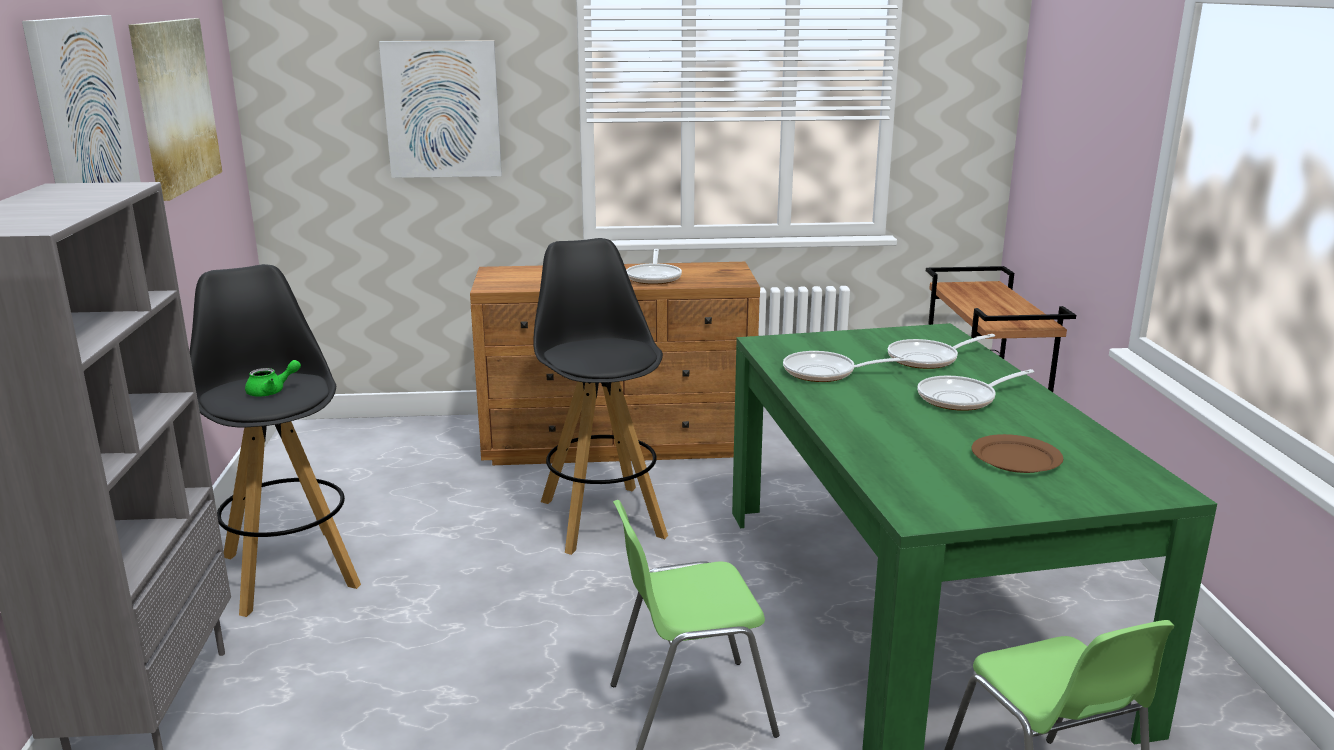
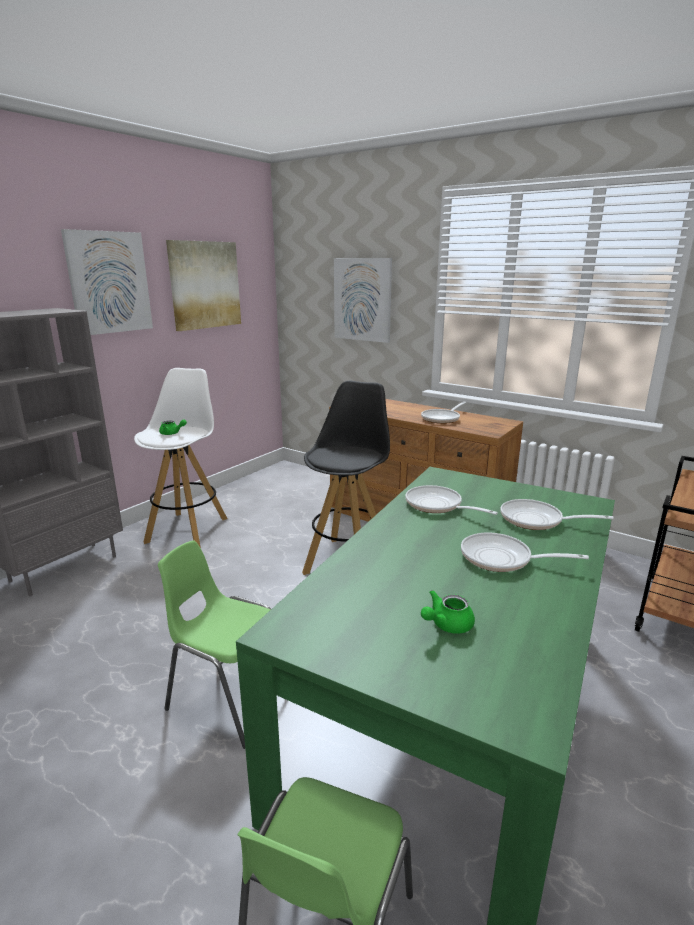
camera: 40 degrees right, 0 degrees up
(290, 569) = (188, 529): black stool -> white stool
(1016, 458) = (446, 625): brown plate -> green teapot

